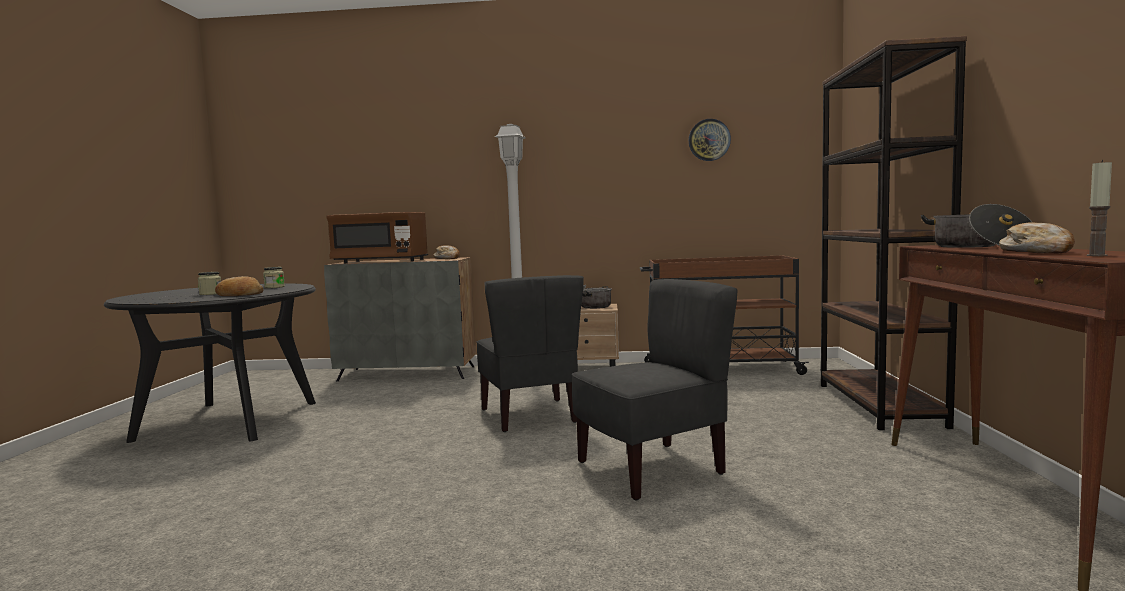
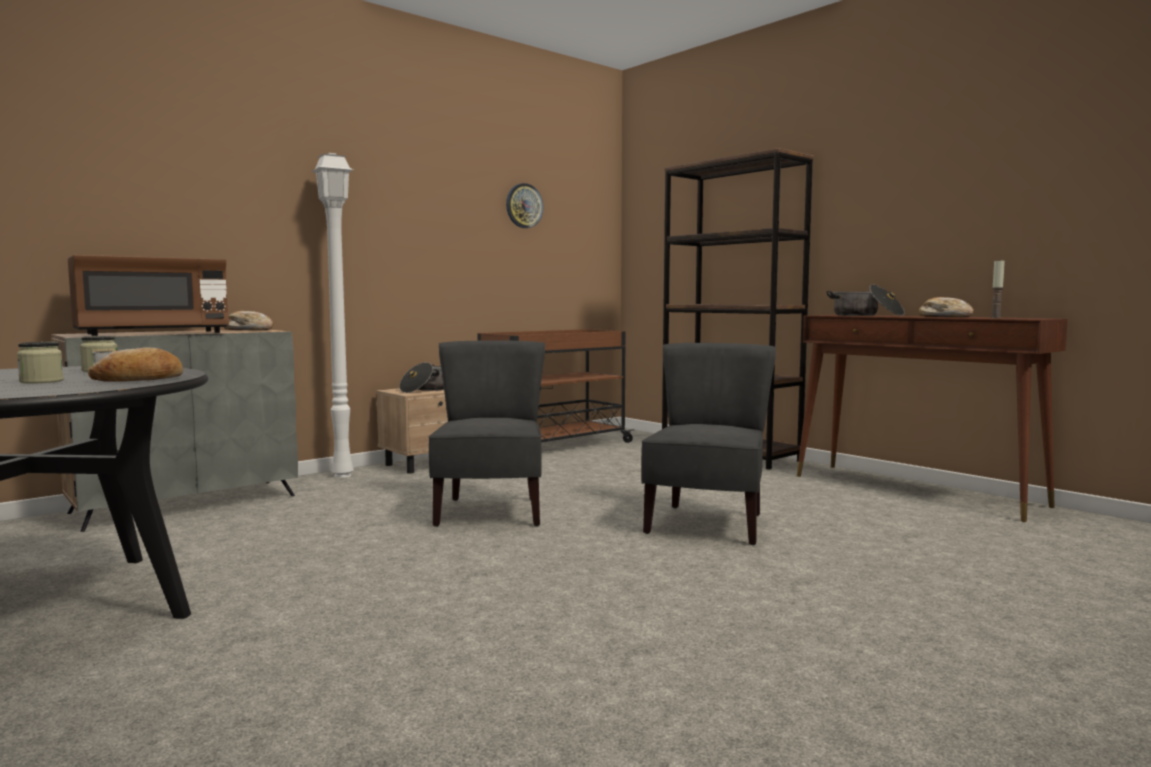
camera: 45 degrees left, 0 degrees up
(530, 416) = (490, 512): grey chair -> grey chair turned 120 degrees counterclockwise

